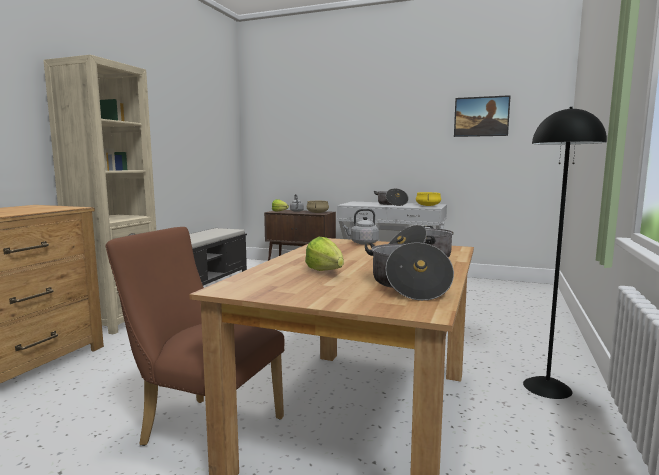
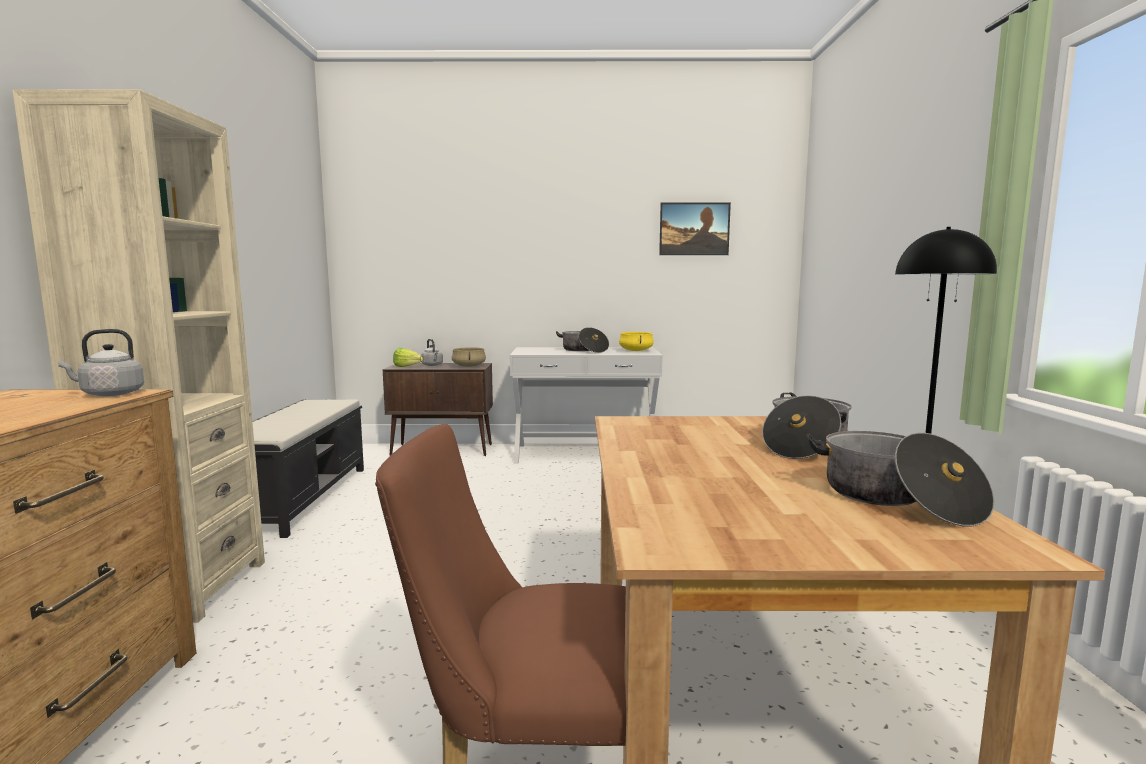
camera: 20 degrees left, 0 degrees up
(327, 273) = (742, 487): lettuce -> none
(362, 243) = (674, 422): grey kettle -> grey kettle (109, 394)

